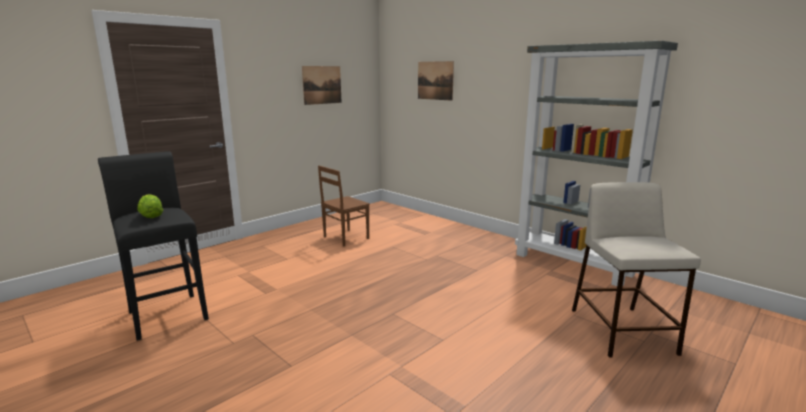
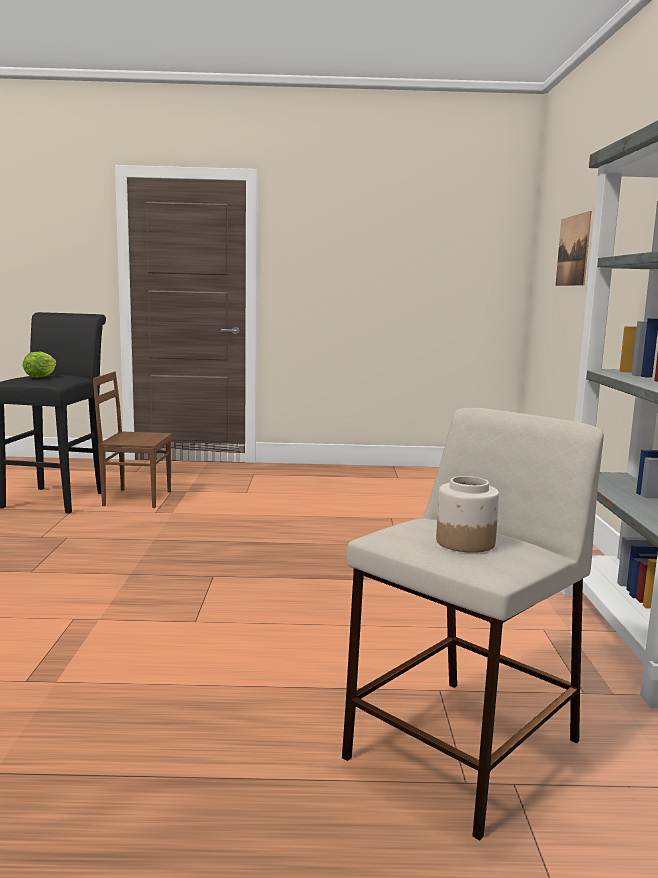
camera: 45 degrees right, 5 degrees down
(322, 85) = (409, 260): picture -> none
(345, 238) = (357, 492): brown chair -> brown chair (136, 498)
(651, 243) = (464, 542): none -> jar

